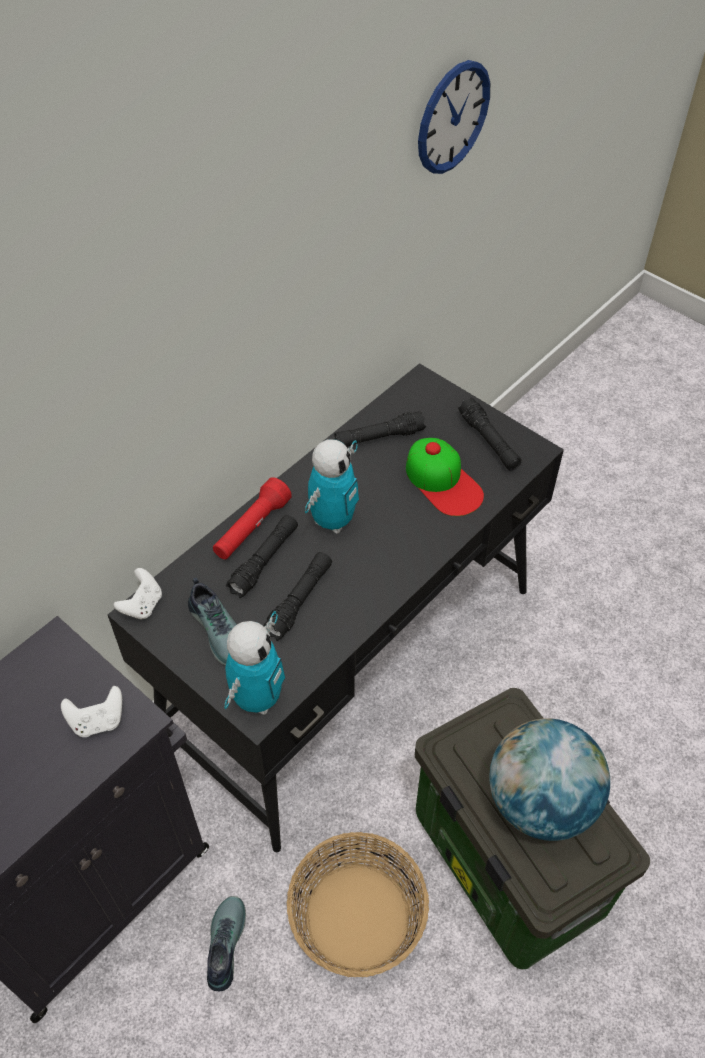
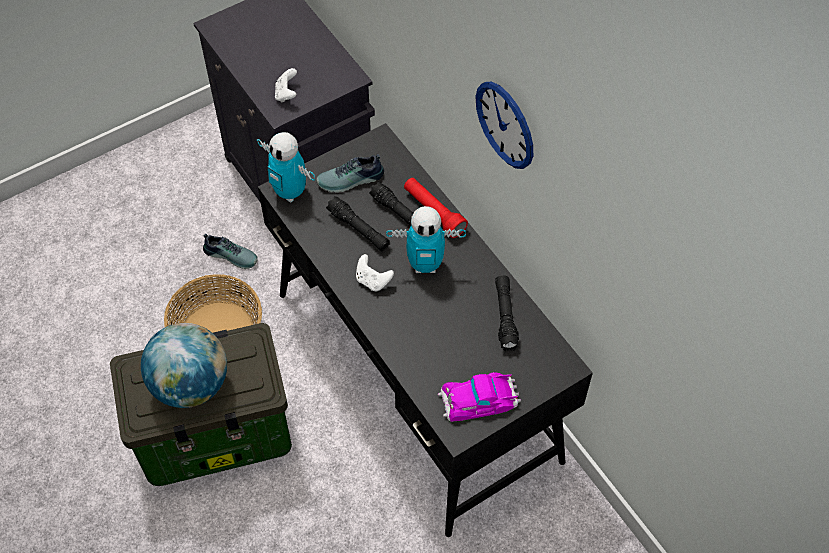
camera: 105 degrees right, 5 degrees up
(142, 605) = (386, 141): white game controller -> white game controller (373, 281)
(333, 520) = (425, 264): toy robot -> toy robot turned 45 degrees counterclockwise
(443, 481) = (443, 350): cap -> none
(453, 118) = (664, 263): wall clock -> wall clock (505, 124)
(489, 441) = (478, 399): black flashlight -> toy car

